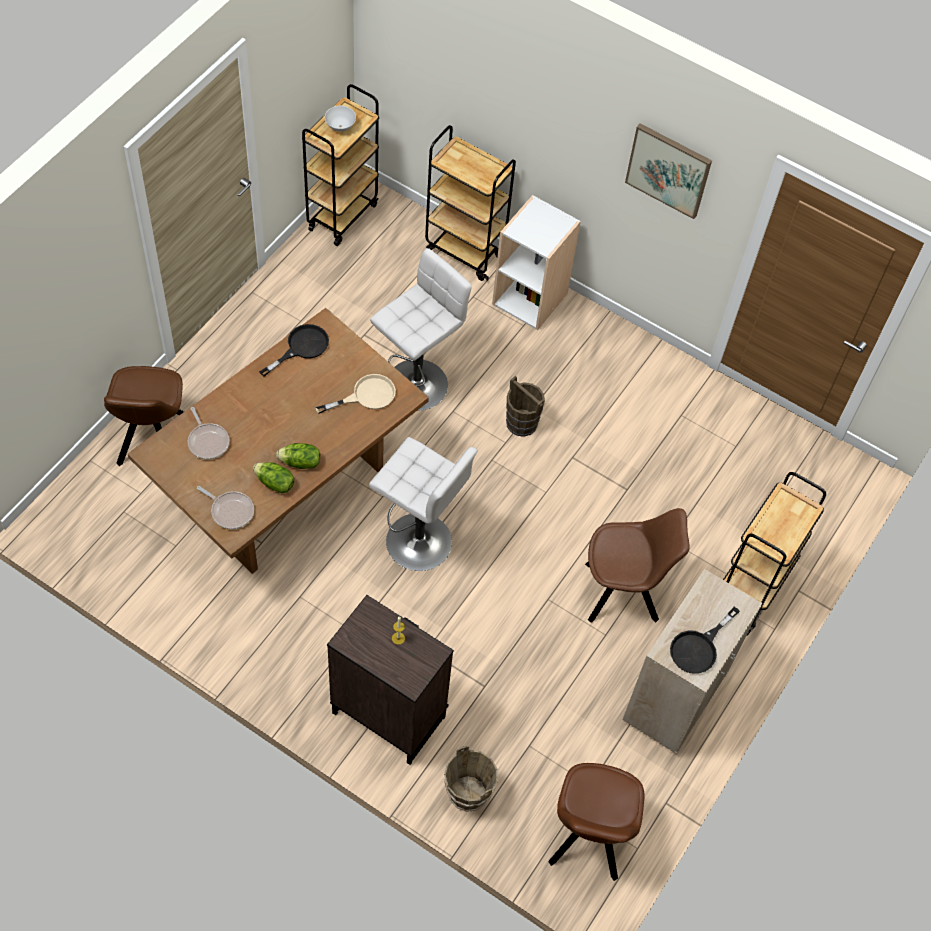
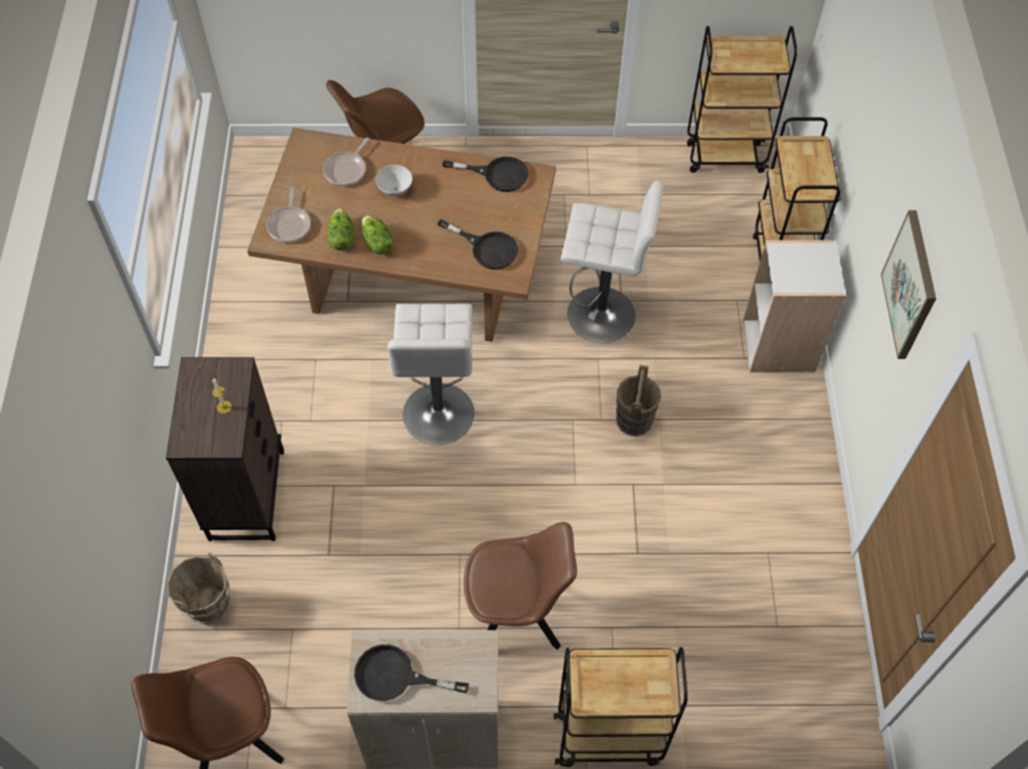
camera: 60 degrees right, 0 degrees up
(340, 127) = (748, 55): white bowl -> white bowl (395, 190)
(366, 396) = (487, 248): beige frying pan -> black frying pan
(622, 592) = (517, 616): brown chair -> brown chair turned 60 degrees counterclockwise

